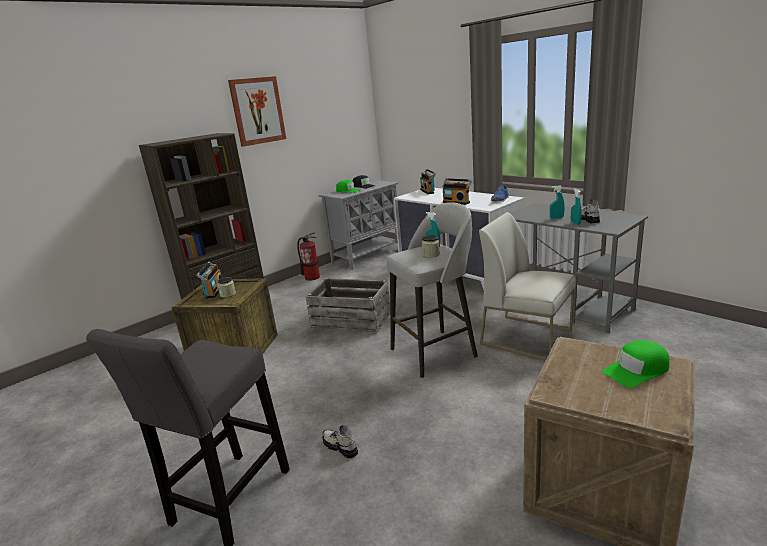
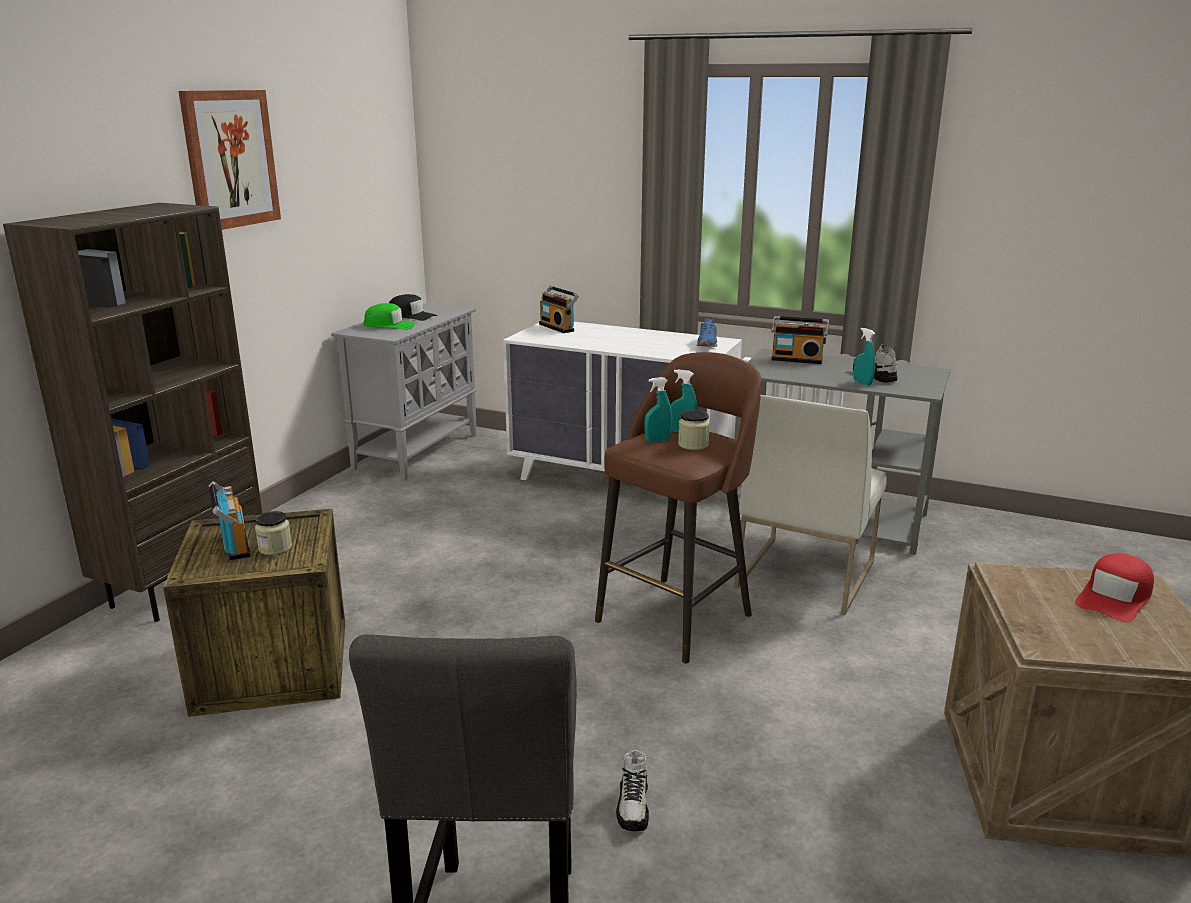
camera: 25 degrees left, 0 degrees up
(312, 277) = (331, 501): fire extinguisher -> none
(340, 447) = (633, 806): shoe -> shoe turned 105 degrees counterclockwise
(352, 320) = (480, 576): crate -> none
(435, 352) = (677, 616): grey stool -> brown stool
(457, 202) = (636, 348): radio -> radio (797, 359)
(527, 337) = (804, 573): white chair -> white chair turned 75 degrees counterclockwise
(556, 218) = (825, 374): turquoise spray bottle -> turquoise spray bottle (657, 440)
(637, 370) = (1115, 598): green cap -> red cap

